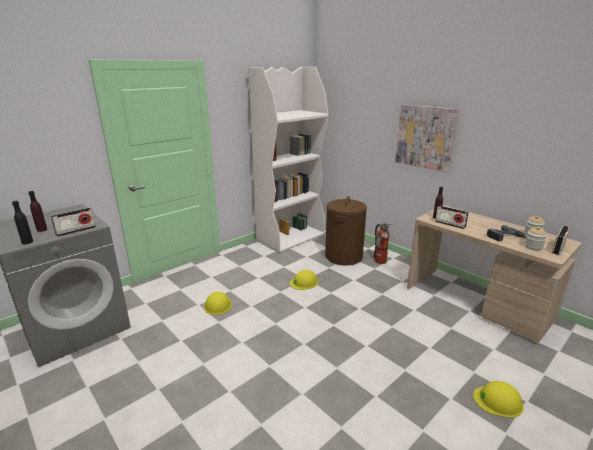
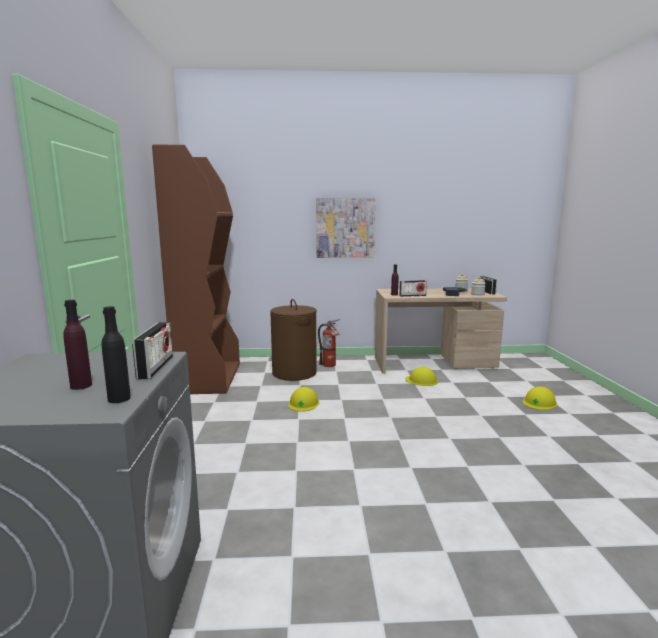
camera: 50 degrees left, 10 degrees down
(217, 305) = (261, 459): yellow hard hat -> yellow hard hat (421, 380)
(291, 237) = (208, 378): white bookcase -> brown bookcase

